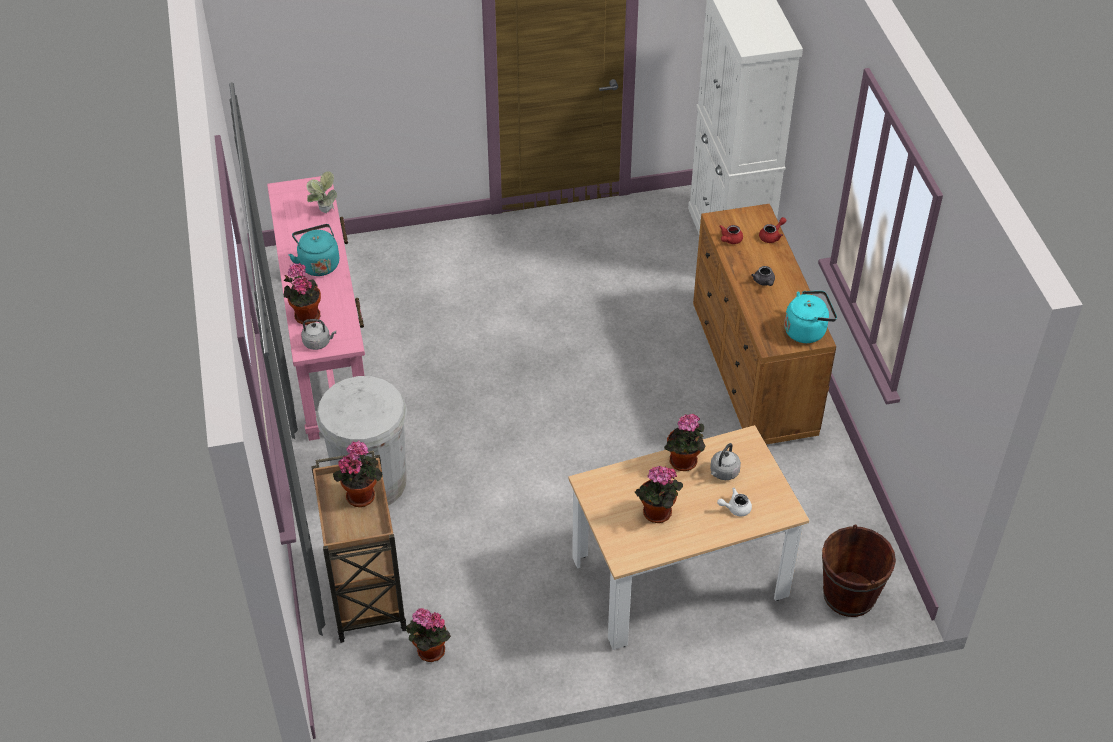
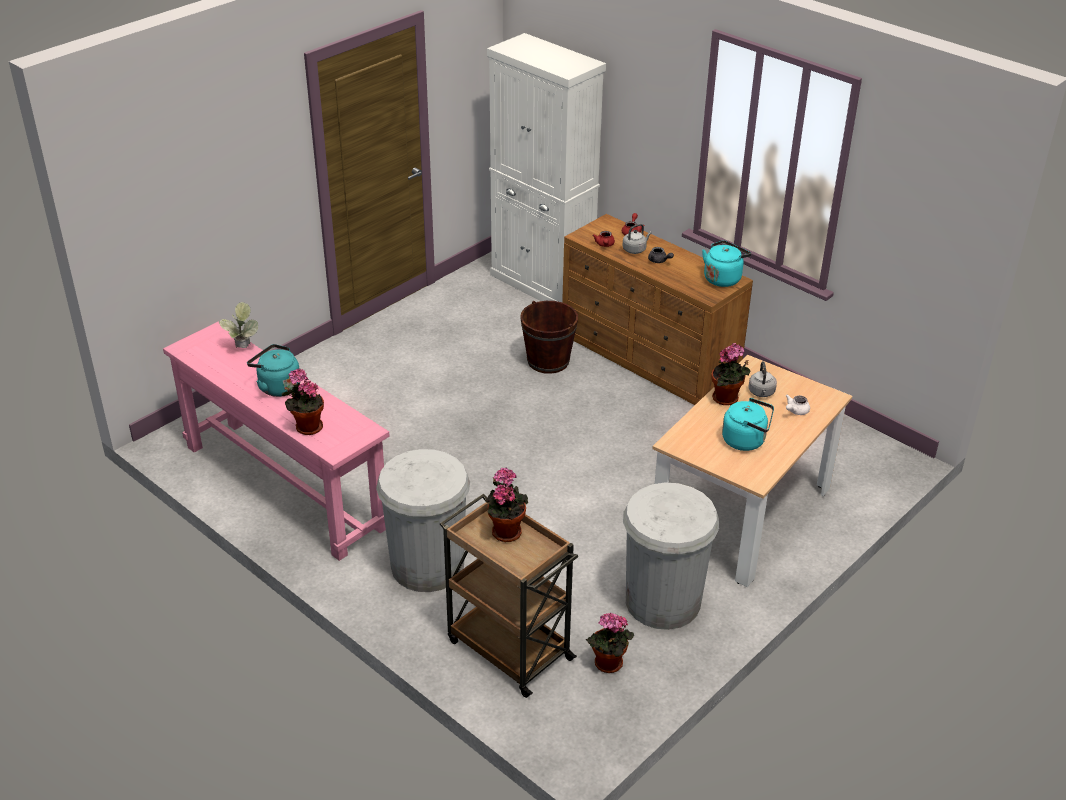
camera: 35 degrees left, 10 degrees down
(318, 342) = (341, 442): grey kettle -> grey kettle (635, 249)
(528, 621) = (663, 601): none -> white trash can
(656, 515) = (746, 440): potted plant -> turquoise kettle
(849, 595) = (866, 469): brown bucket -> brown bucket (548, 361)

